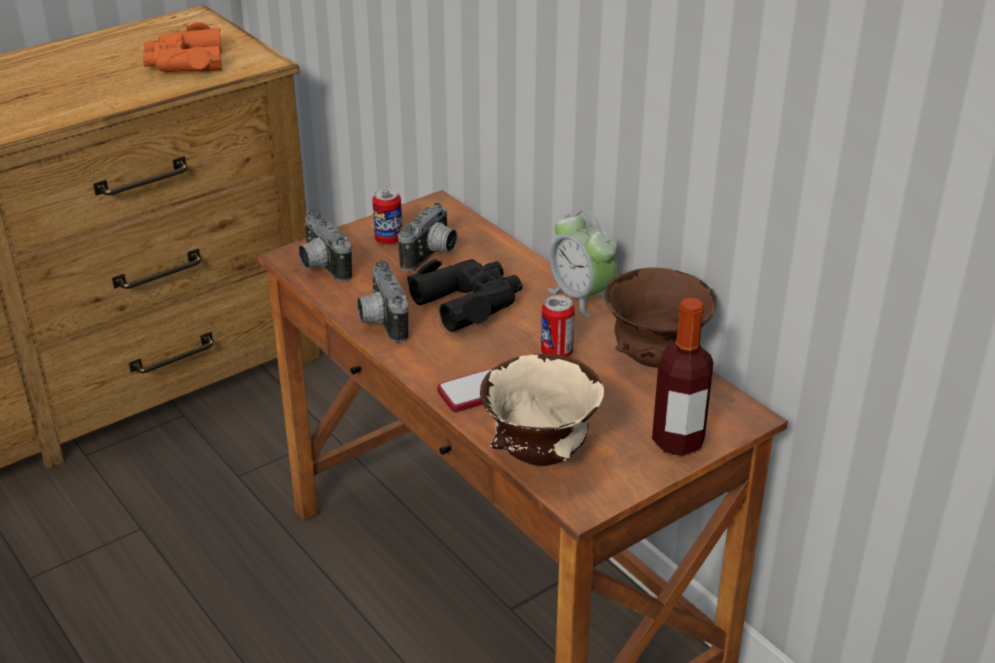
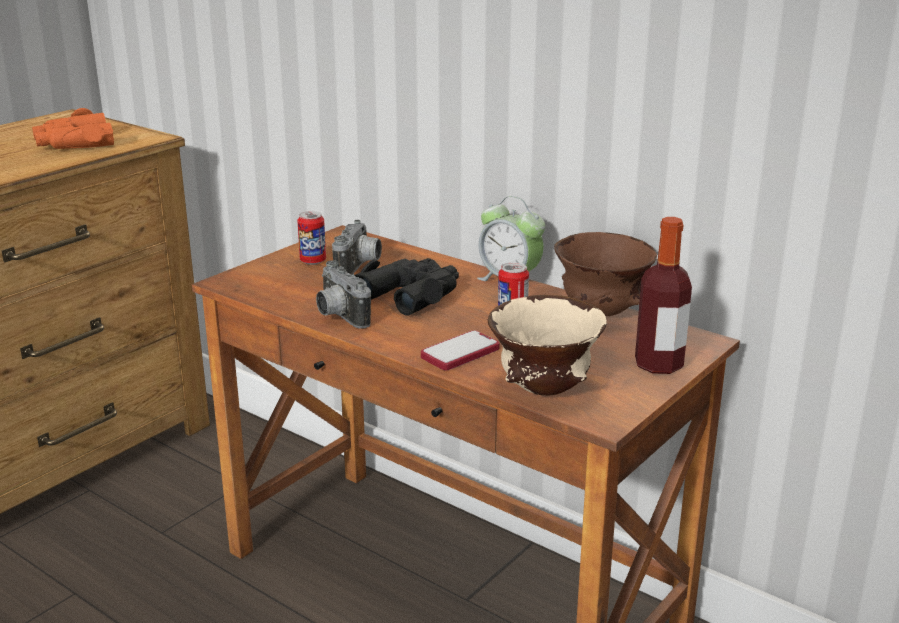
camera: 15 degrees left, 10 degrees down
(320, 267) = (259, 285): camera -> none

